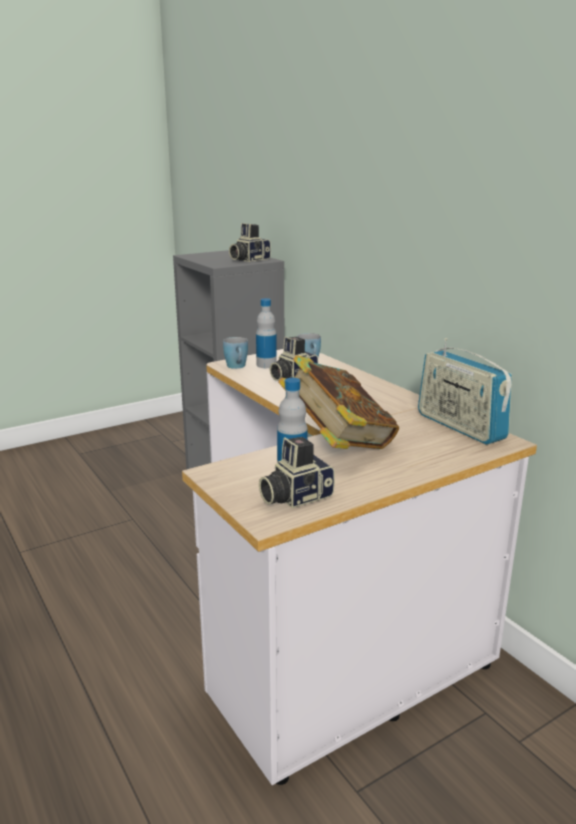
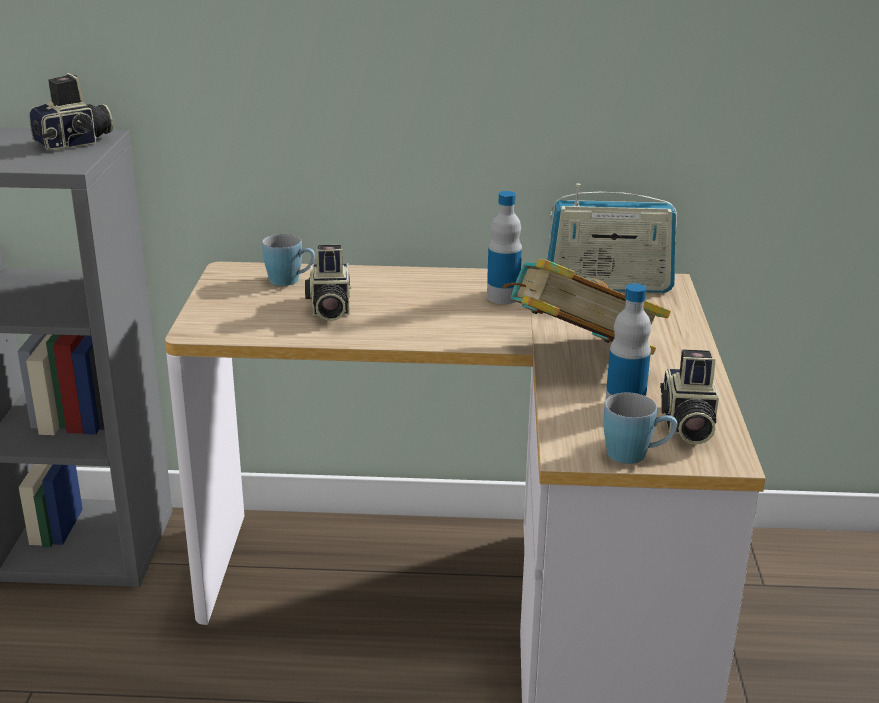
camera: 55 degrees left, 5 degrees up
(237, 367) = (224, 327): blue mug -> blue mug (636, 455)
(248, 260) = (75, 143): camera -> camera turned 120 degrees counterclockwise
(266, 365) = (251, 307): bottle -> bottle (503, 297)

